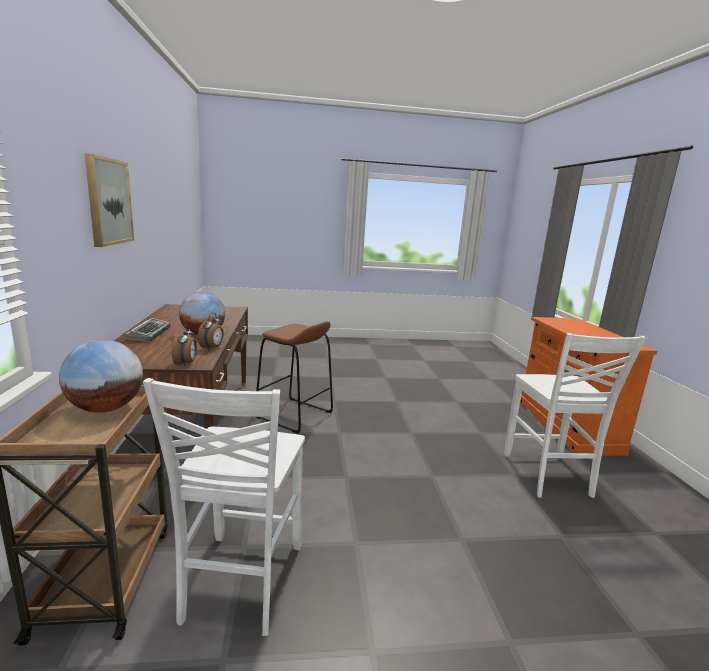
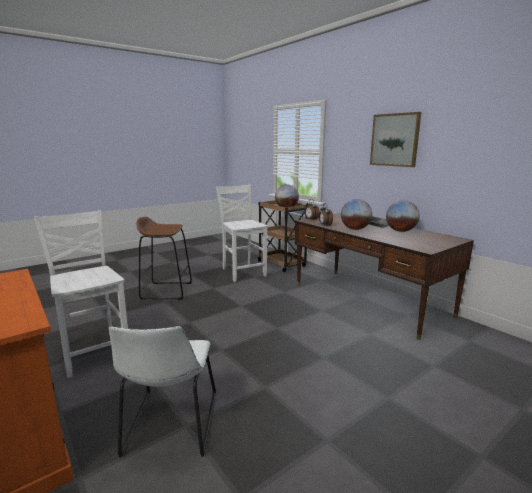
camera: 150 degrees right, 0 degrees up
(173, 321) = (400, 231): none -> globe
(294, 415) = (328, 329): brown stool -> brown stool (166, 290)
(466, 404) = (170, 426): none -> white chair

